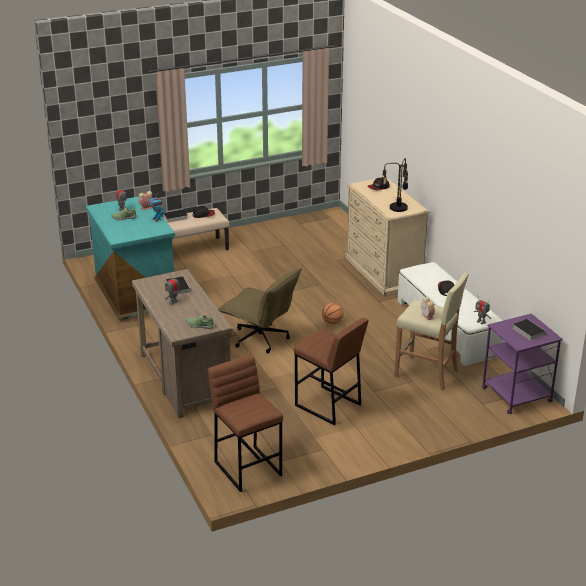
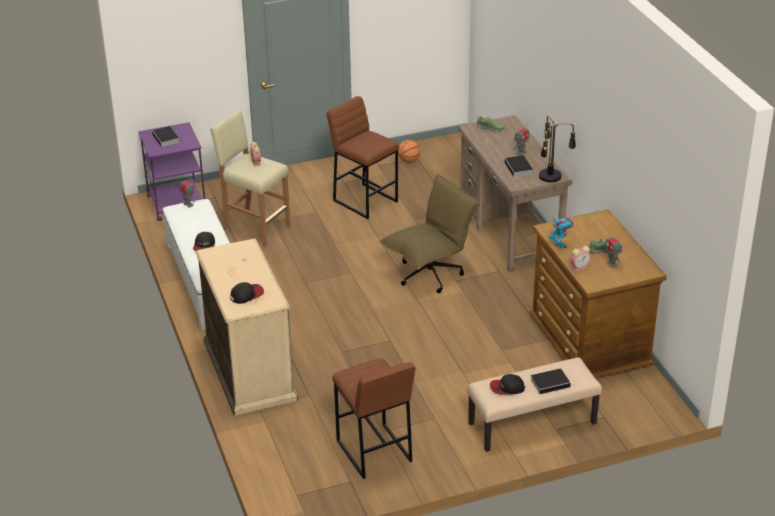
camera: 175 degrees left, 5 degrees up
(135, 295) = (590, 343): turquoise dresser -> brown dresser
(247, 467) = (445, 154): brown stool -> brown stool (375, 452)
(259, 338) = (428, 275): beige office chair -> beige office chair turned 105 degrees clockwise
(332, 322) = (340, 292): basketball -> basketball (409, 160)
(398, 208) = (235, 255): table lamp -> table lamp (550, 176)

